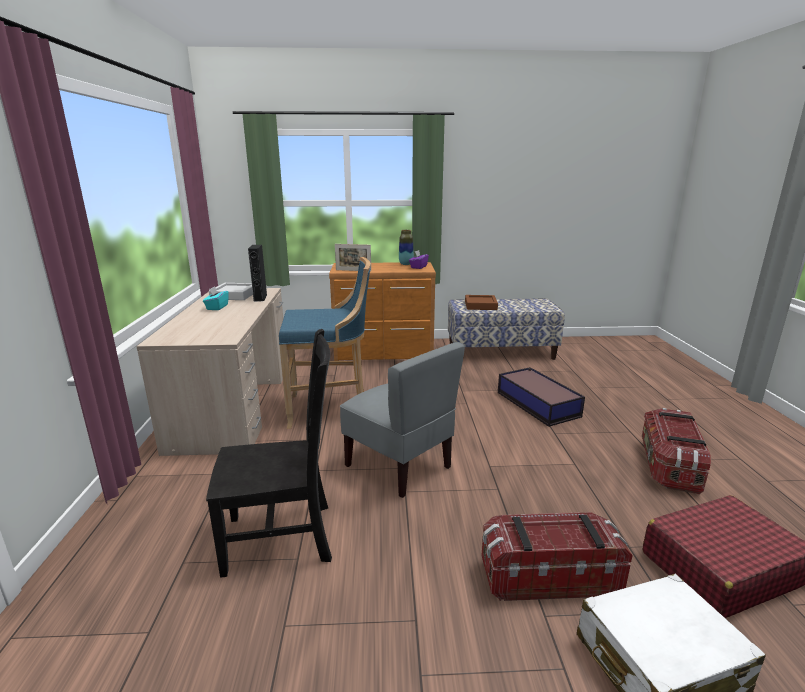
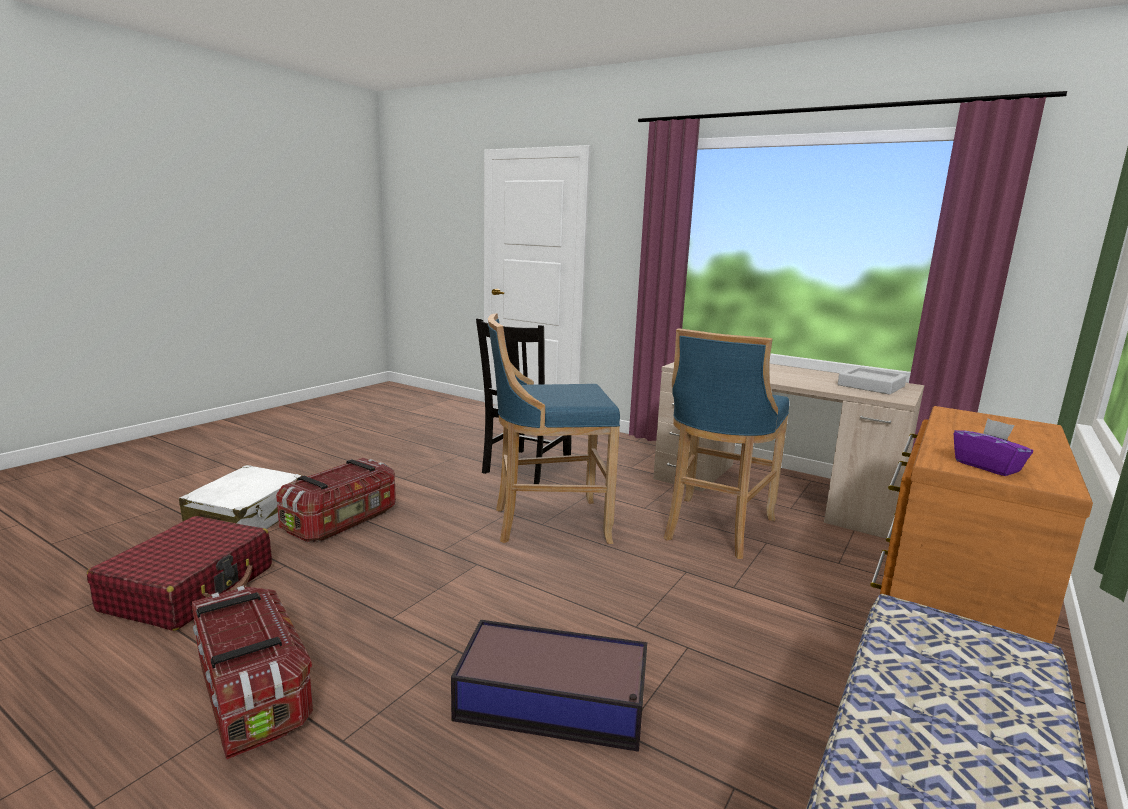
camera: 125 degrees right, 5 degrees down
(217, 307) = (808, 375): turquoise tissue box -> none
(260, 298) = (845, 390): black speaker -> none
(353, 270) = (951, 418): picture frame -> none
(399, 466) = (547, 523): grey chair -> blue stool
(406, 264) = (1039, 467): vase -> none
(480, 305) = (958, 664): brown tray -> none

